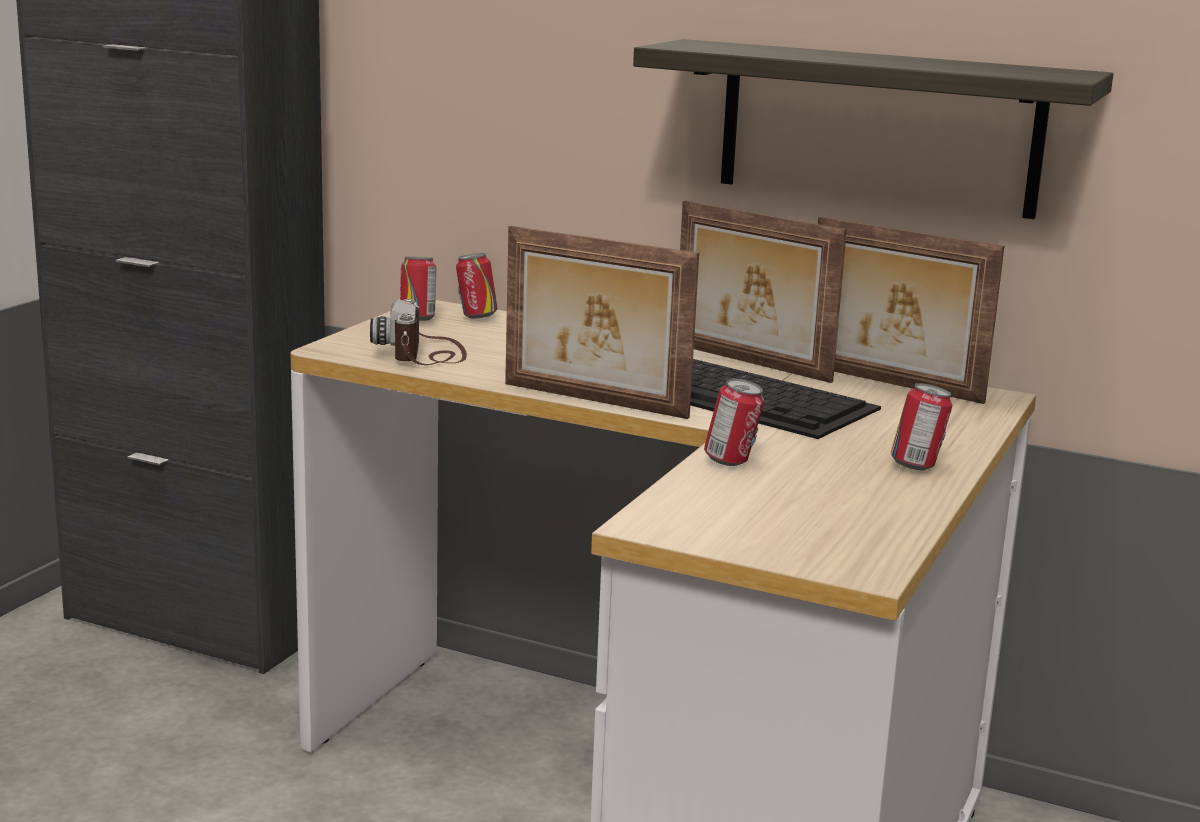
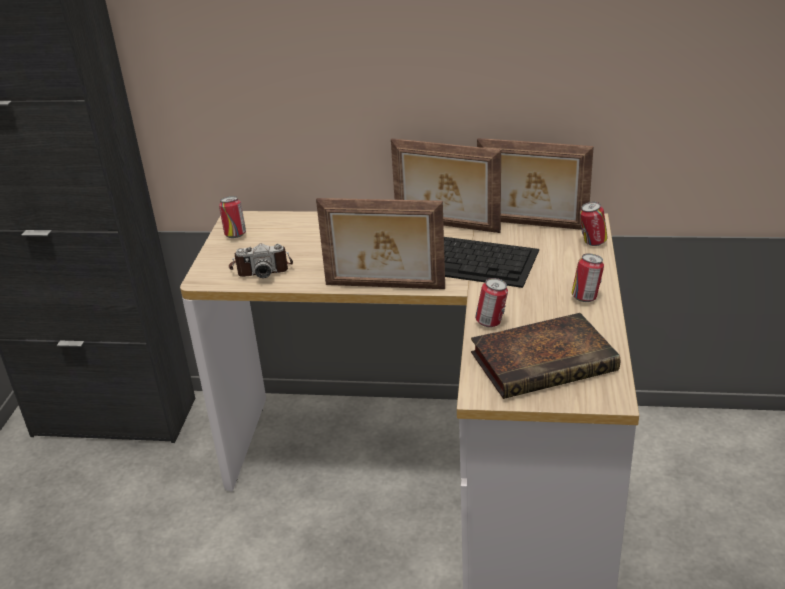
camera: 15 degrees left, 15 degrees up
(425, 354) = (261, 268): camera -> camera turned 75 degrees counterclockwise
(476, 317) = (267, 222): can -> can (592, 243)
(786, 514) = (546, 361): none -> book
(879, 128) = (502, 78): shelf -> none

